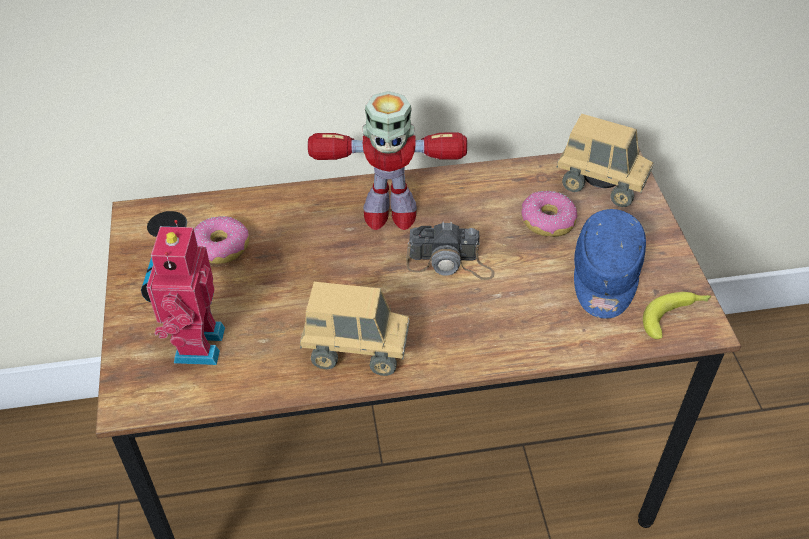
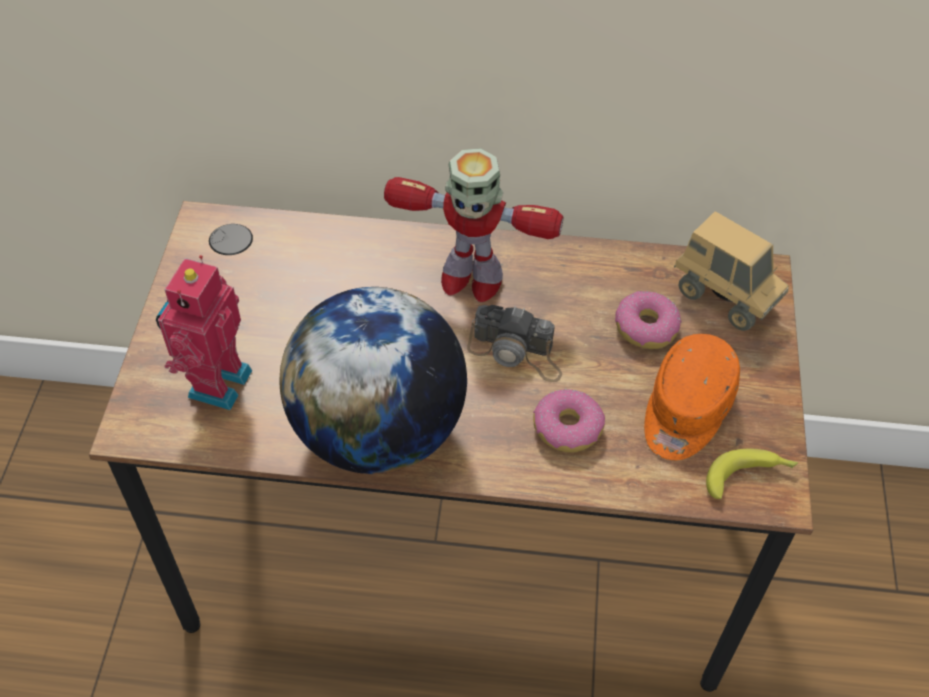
camera: 15 degrees right, 5 degrees up
(220, 247) = (277, 278): donut -> donut (567, 428)
(356, 352) = (379, 431): toy truck -> globe
(605, 278) = (685, 411): blue cap -> orange cap

